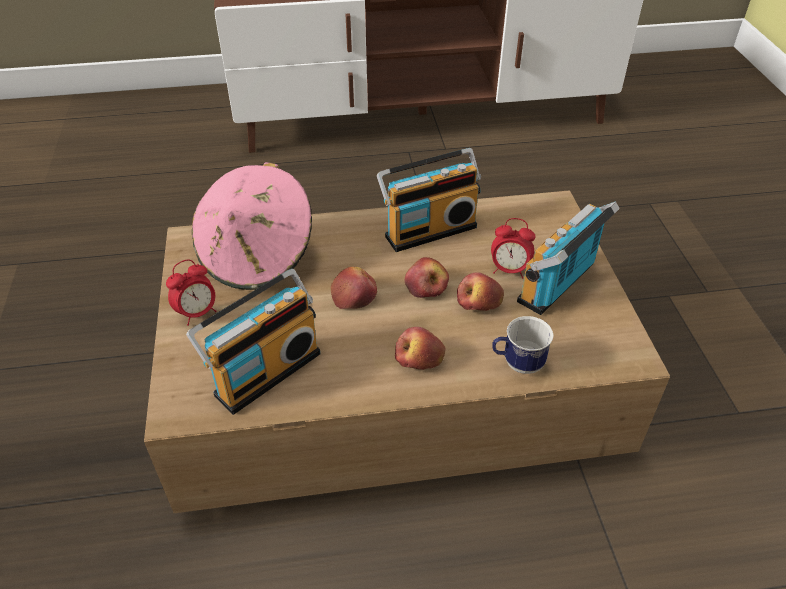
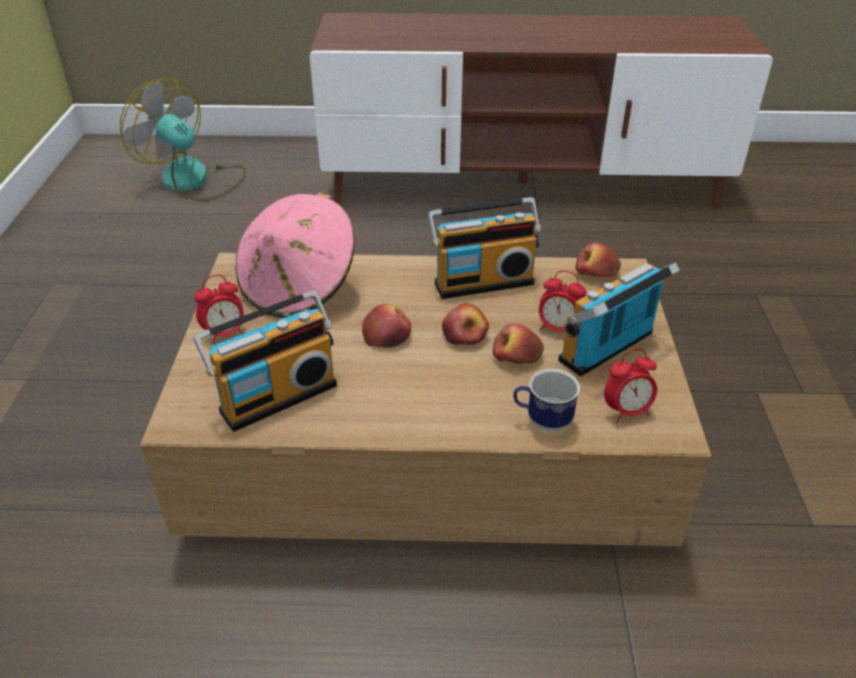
camera: 10 degrees right, 5 degrees down
(104, 142) = (194, 181): none -> fan
(419, 358) = (438, 403): apple -> apple (596, 273)
(588, 344) = (626, 411): none -> alarm clock

